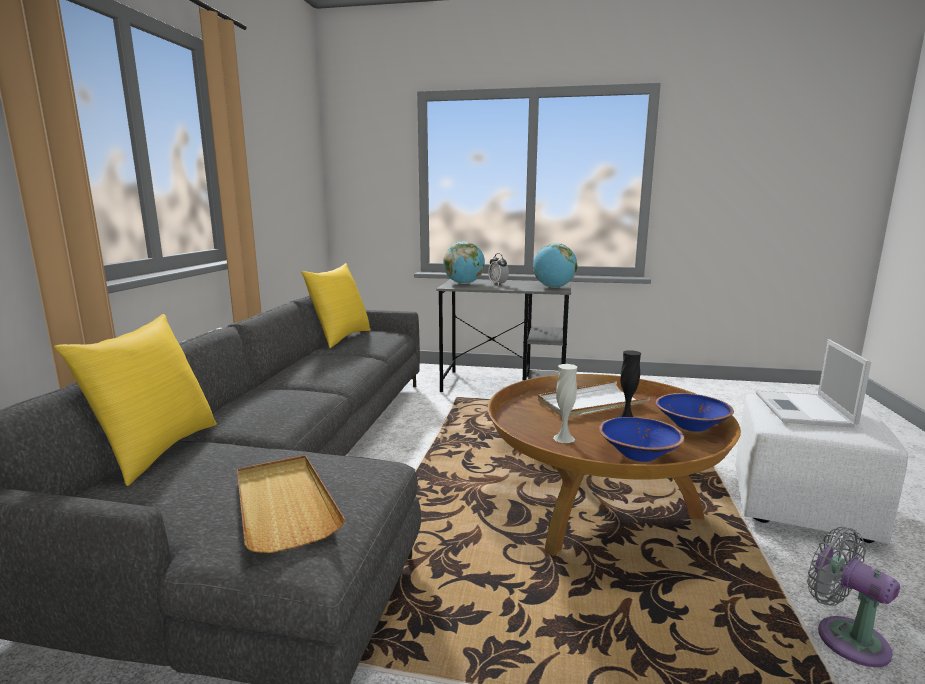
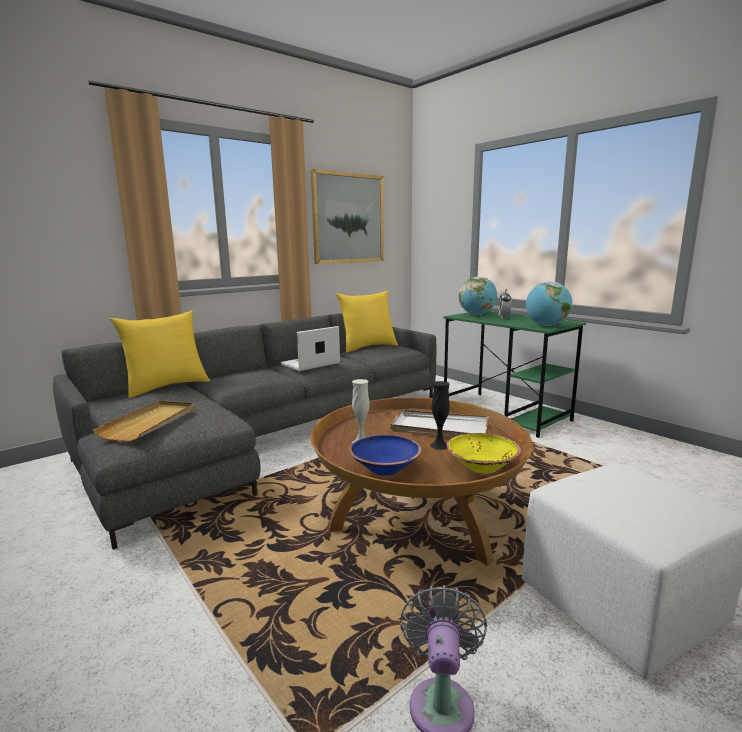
camera: 40 degrees right, 0 degrees up
(275, 169) = (348, 218): none -> picture
(505, 384) = (506, 413): grey desk -> green desk
(692, 426) = (482, 467): blue bowl -> yellow bowl
(804, 410) = (622, 490): laptop -> laptop (309, 364)

